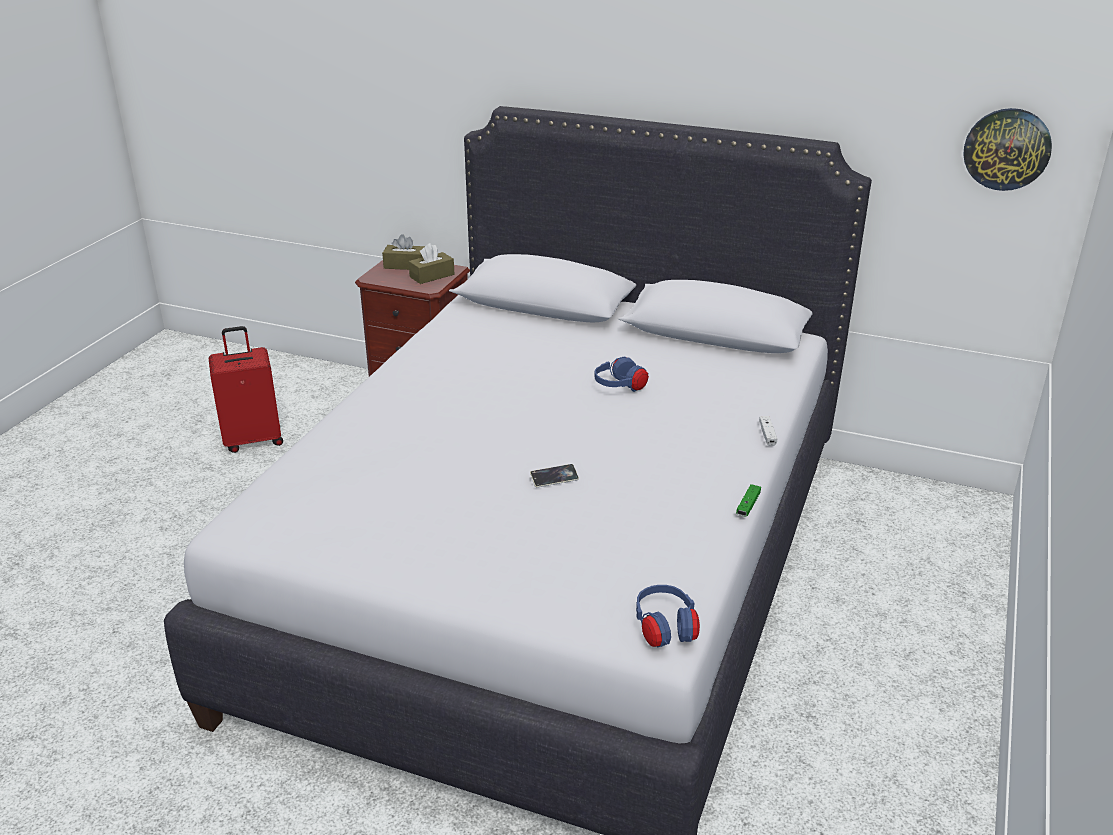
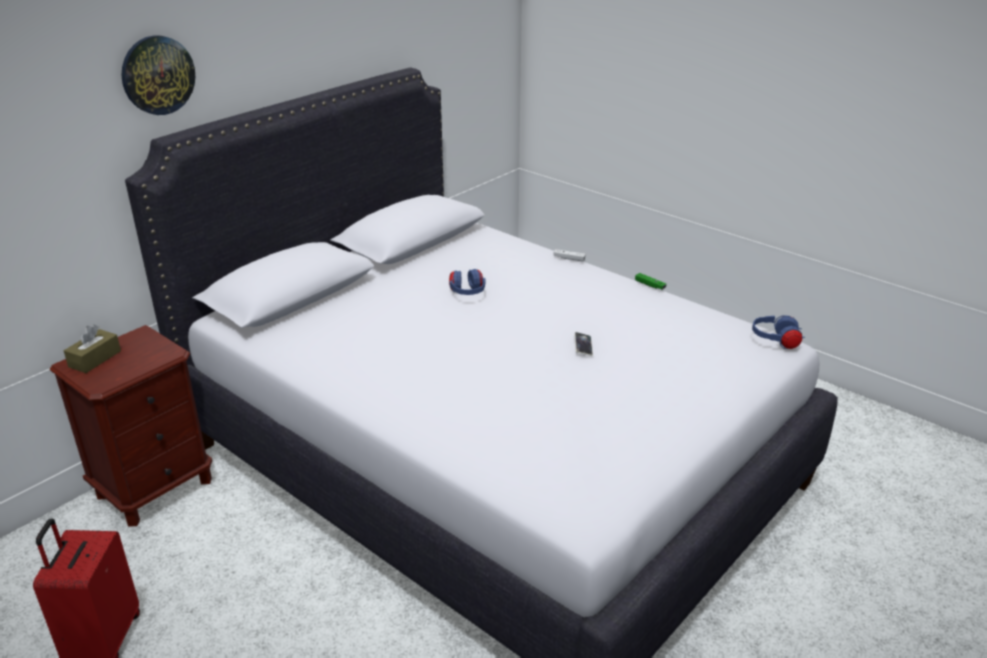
camera: 70 degrees left, 0 degrees up
(432, 276) = (142, 347): brown tissue box -> none
(1007, 149) = (484, 38): wall clock -> wall clock (157, 75)

